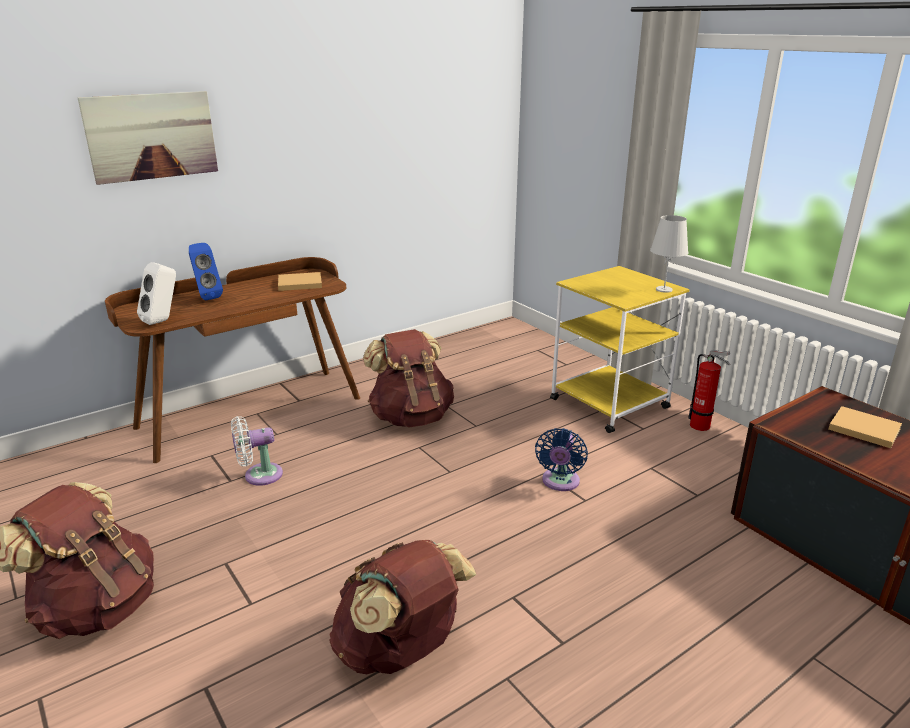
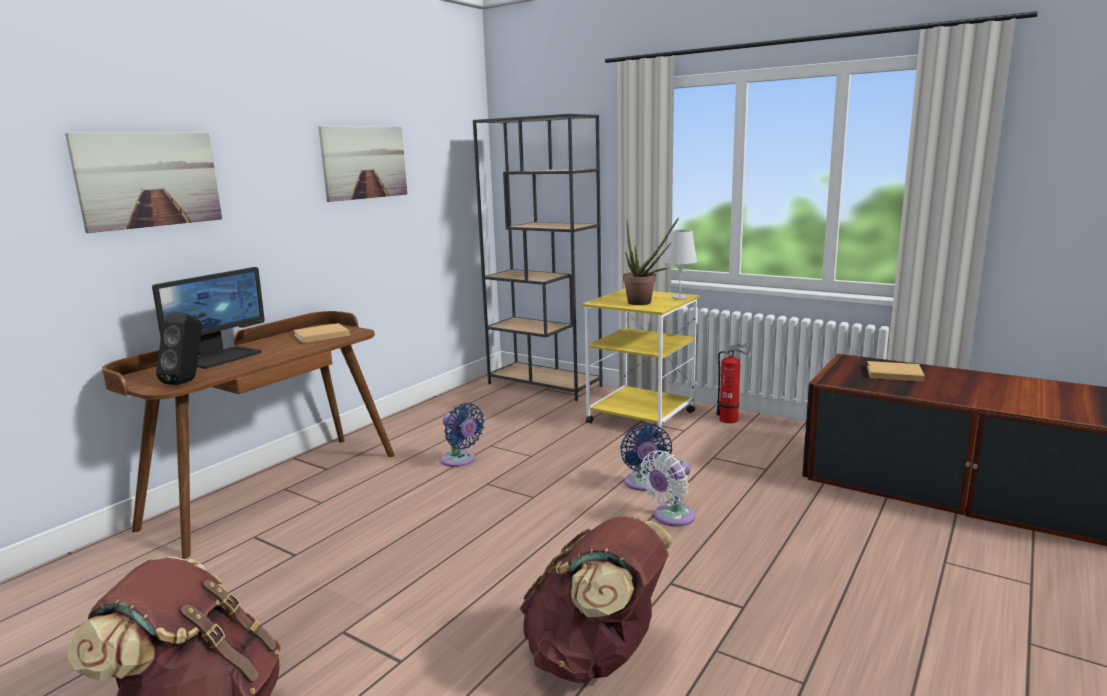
camera: 20 degrees left, 10 degrees down
(163, 321) = (188, 381): white speaker -> black speaker
(206, 297) = (222, 357): blue speaker -> monitor
(259, 475) = (326, 543): white fan -> white fan (671, 517)
(369, 112) = (364, 162): none -> picture
(411, 417) = (460, 460): brown backpack -> blue fan
(540, 345) = (545, 385): none -> bookcase
(618, 292) = (644, 303): none -> potted plant

